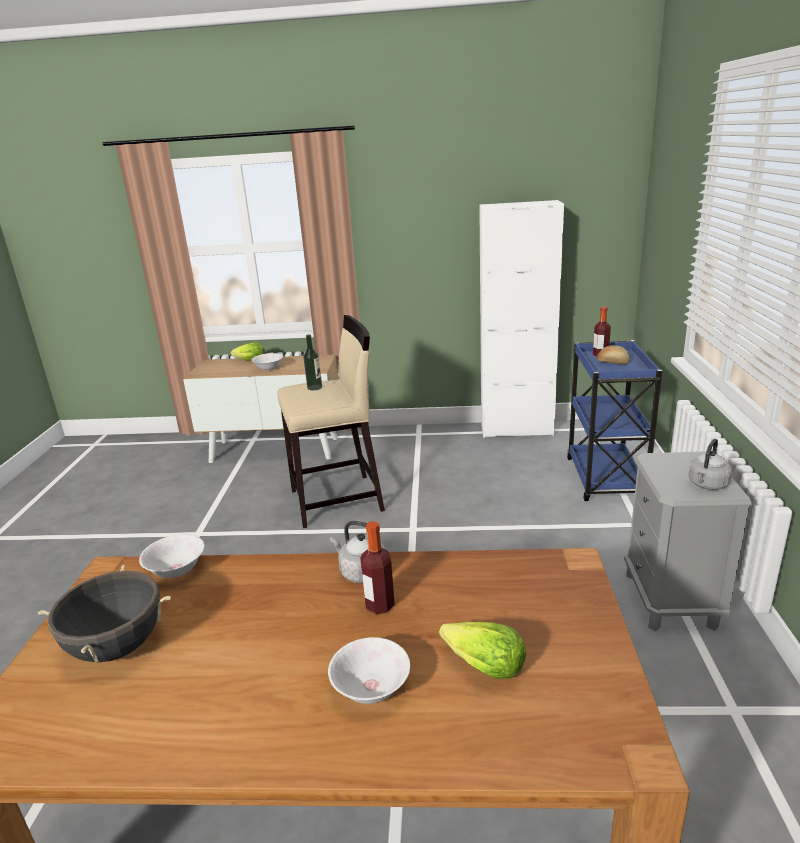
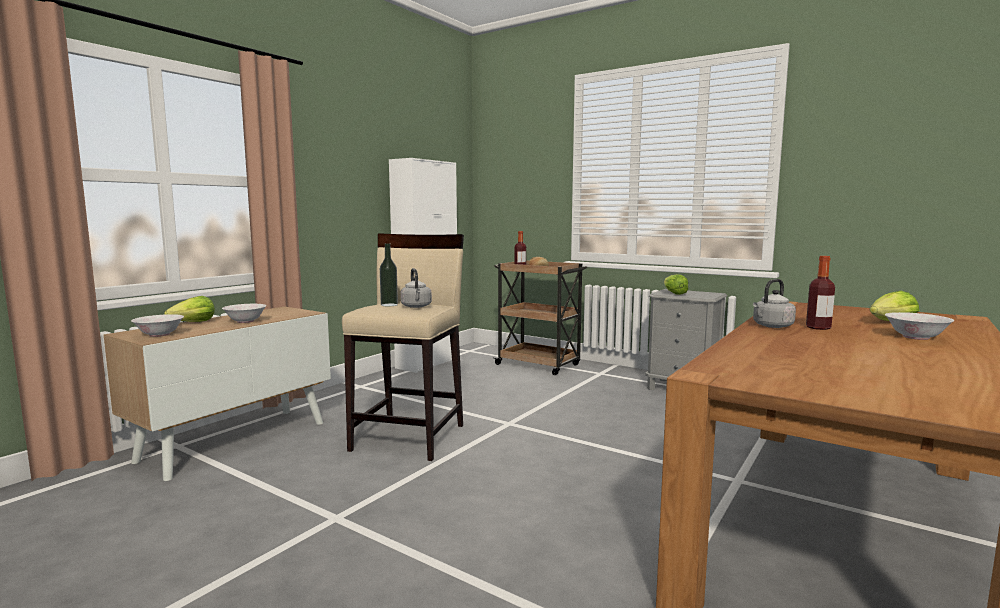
camera: 60 degrees left, 15 degrees down
(117, 647) = (855, 378): black cooking pot -> none
(177, 571) = (728, 357): white bowl -> white bowl (160, 334)
(605, 479) = (539, 365): blue cart -> brown cart
(669, 466) = (673, 293): none -> lettuce
(707, 485) = (703, 293): grey kettle -> grey kettle (416, 306)

